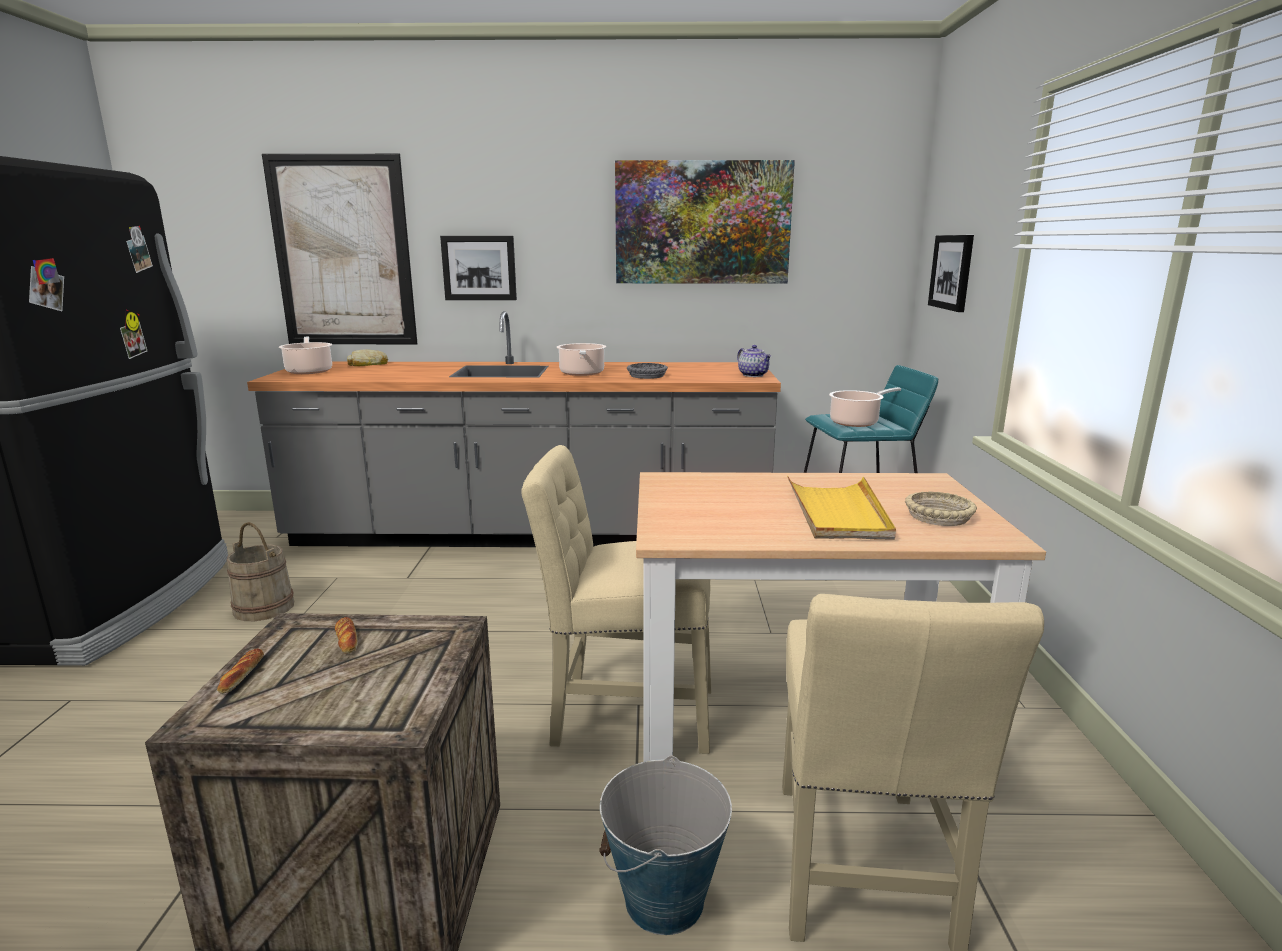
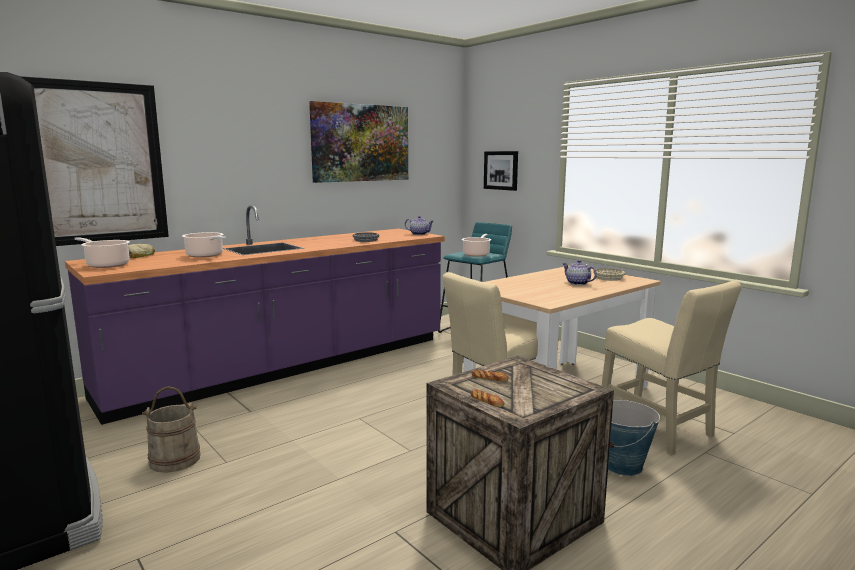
camera: 40 degrees left, 5 degrees down
(479, 268) = (218, 174): picture -> none
(531, 534) = (286, 367): grey counter -> purple counter
(582, 373) = (324, 243): cooking pot -> cooking pot (206, 255)
(838, 512) = (577, 283): yellow tray -> teapot

